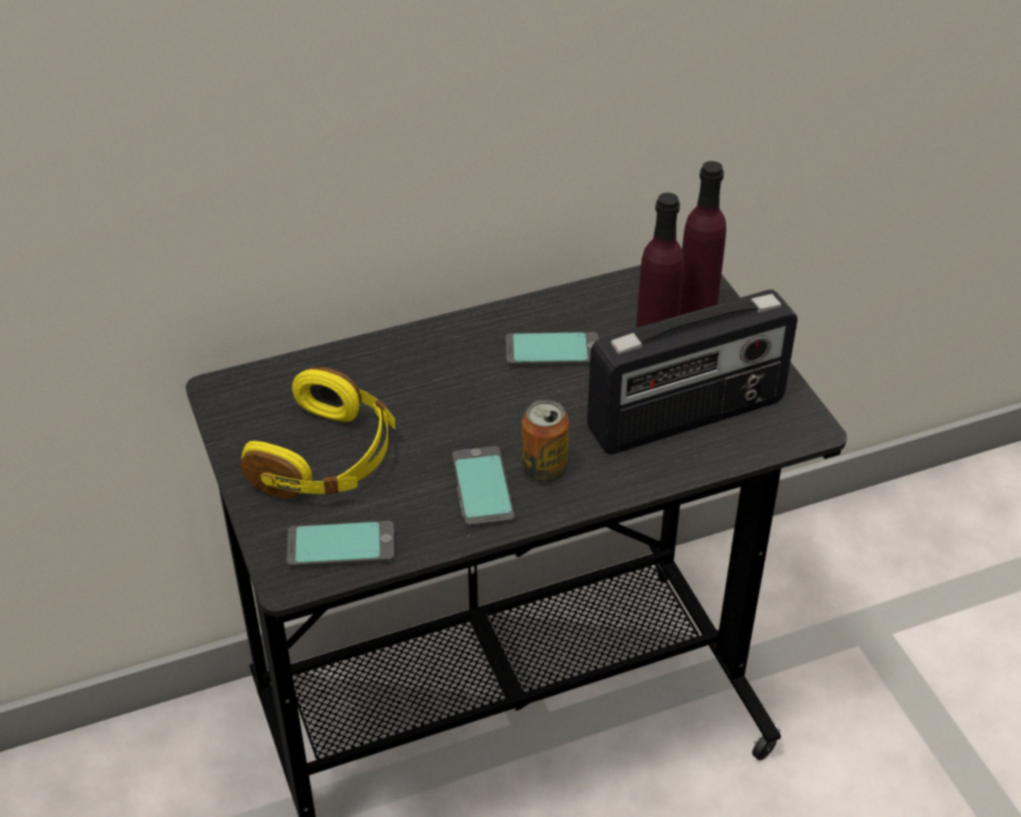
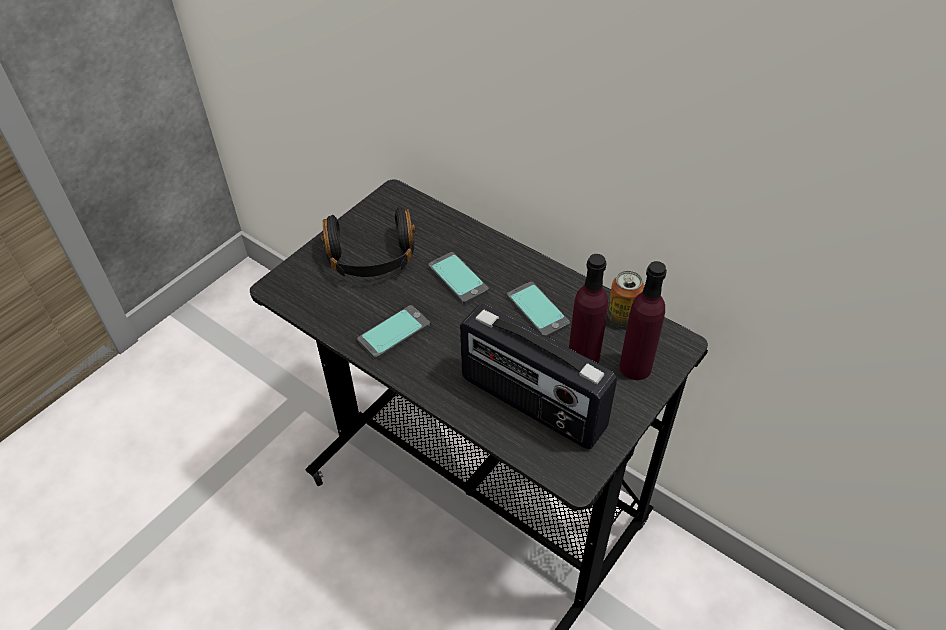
camera: 60 degrees right, 5 degrees up
(327, 459) = (371, 258): yellow headphones -> black headphones
(341, 546) = (310, 295): phone -> phone (458, 278)
(544, 469) = (430, 354): can -> can (622, 317)

